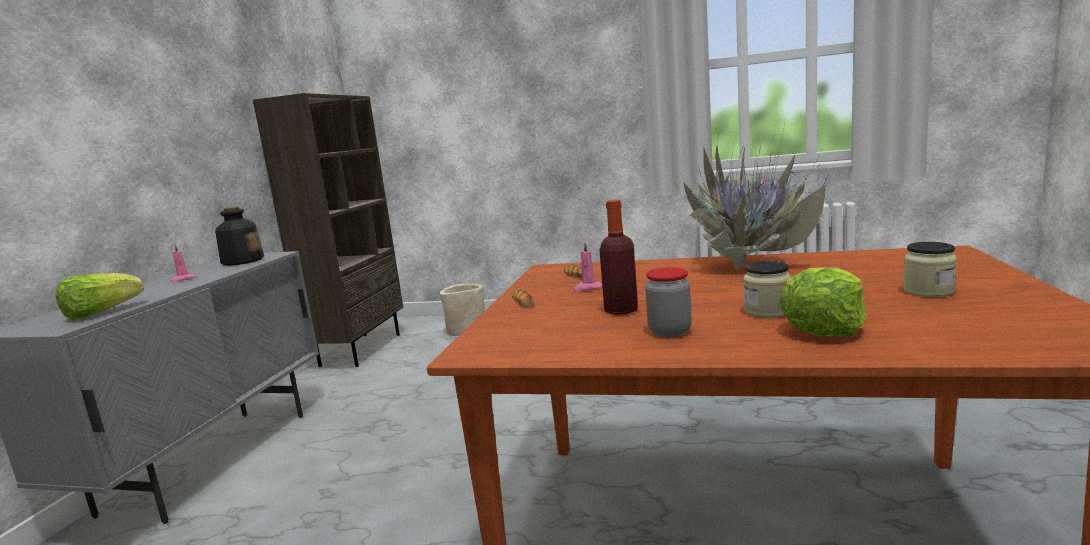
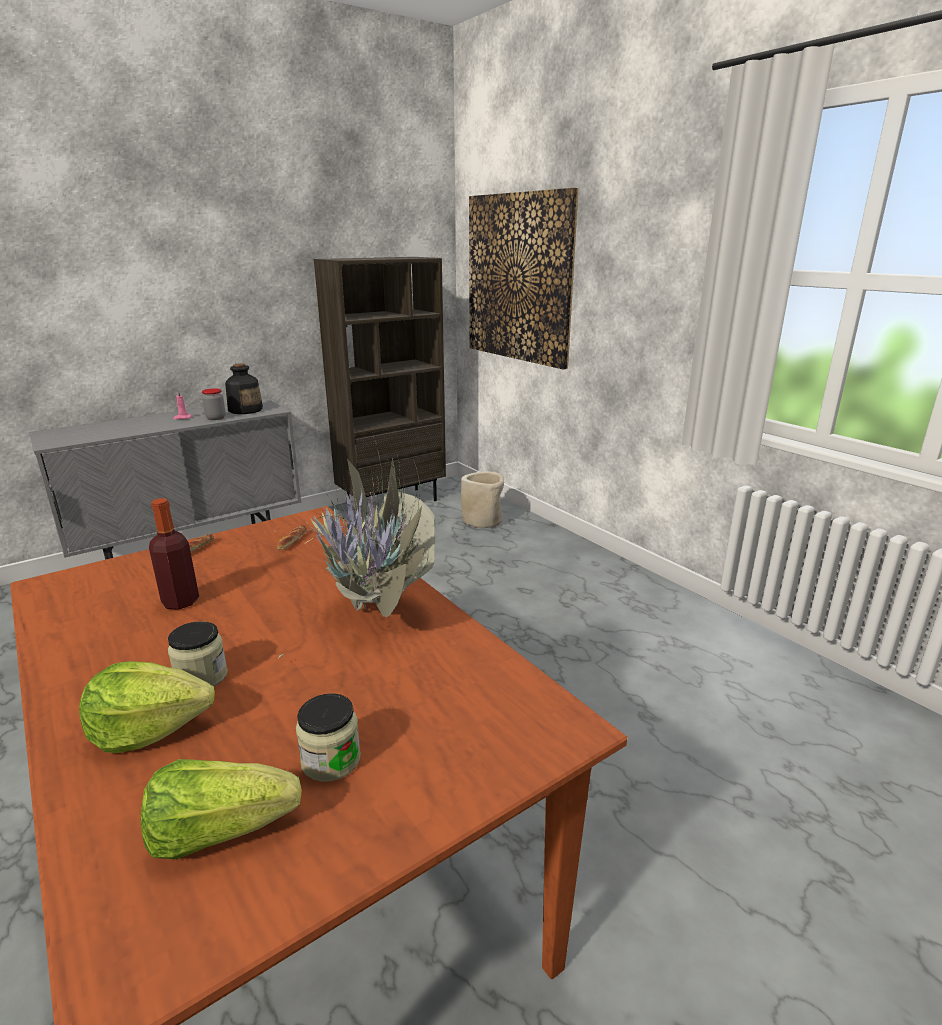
camera: 40 degrees right, 10 degrees up
(101, 313) = (87, 437): lettuce -> lettuce (220, 831)
(439, 109) = (519, 278): none -> picture
(587, 288) = (250, 560): pink candle -> none
(669, 331) = (117, 648): jar -> jar (216, 418)

